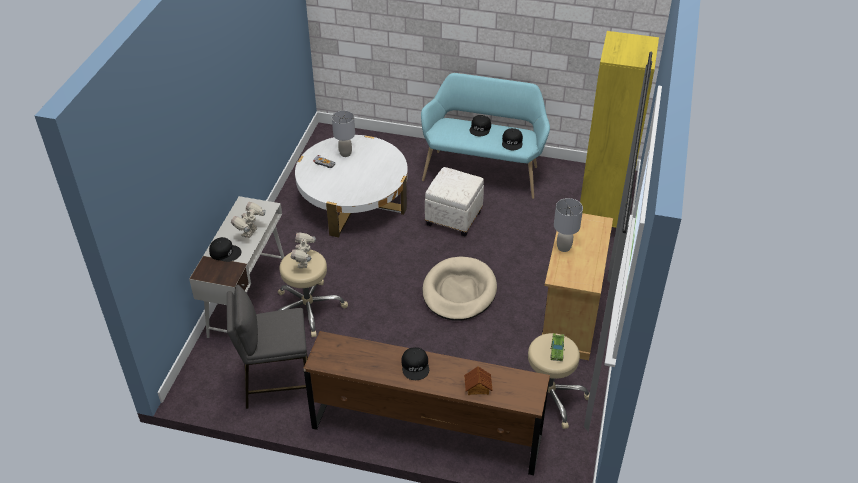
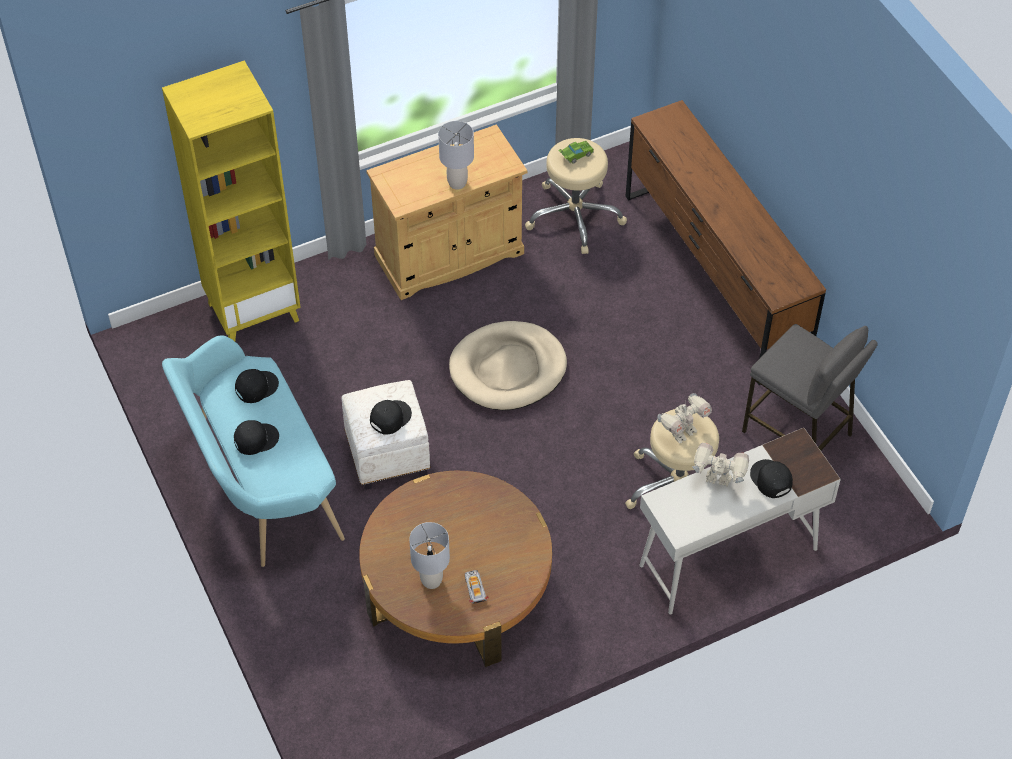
camera: 130 degrees left, 10 degrees up
(251, 233) = (717, 481): toy robot -> toy robot turned 150 degrees counterclockwise
(353, 201) = (457, 587): white coffee table -> brown coffee table
(415, 366) = (728, 211): black cap -> black cap (390, 417)
(477, 387) = (701, 155): toy house -> none

